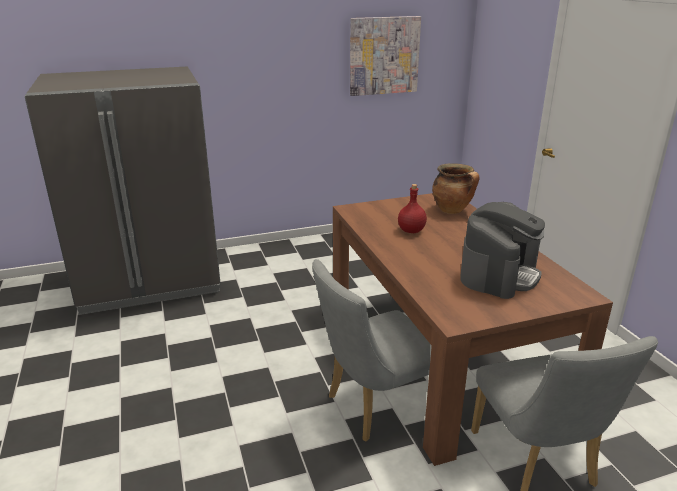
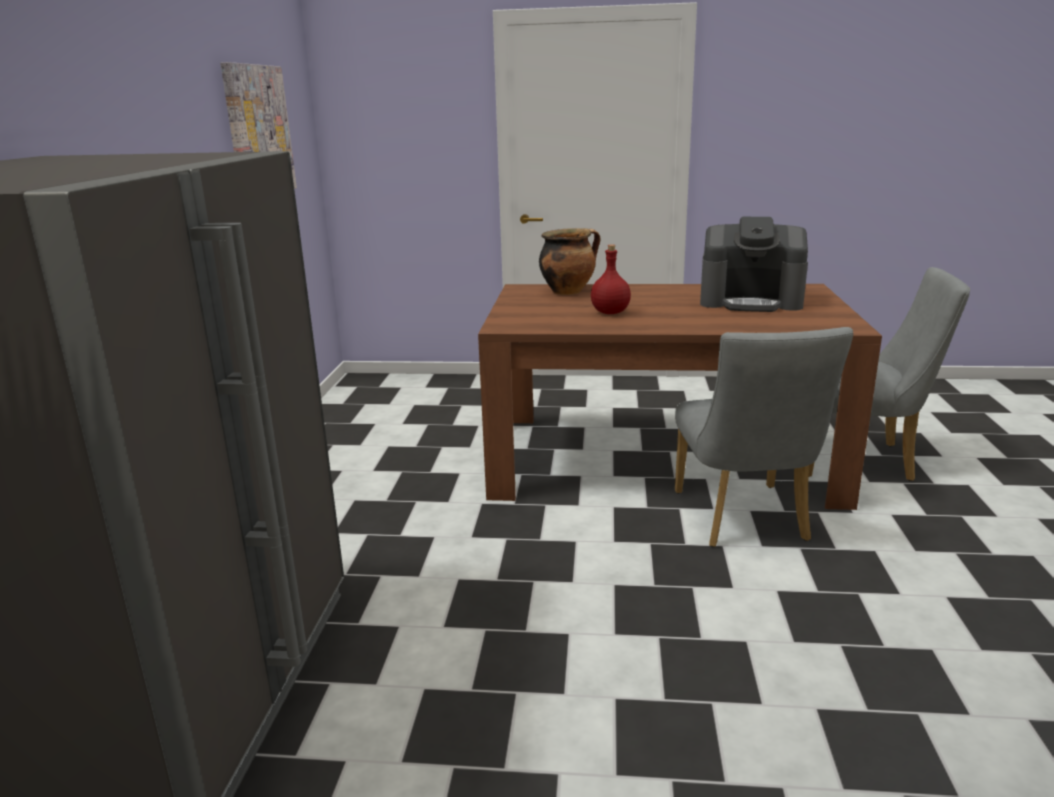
camera: 65 degrees left, 5 degrees down
(499, 274) = (751, 301): coffee machine -> coffee machine turned 135 degrees clockwise

